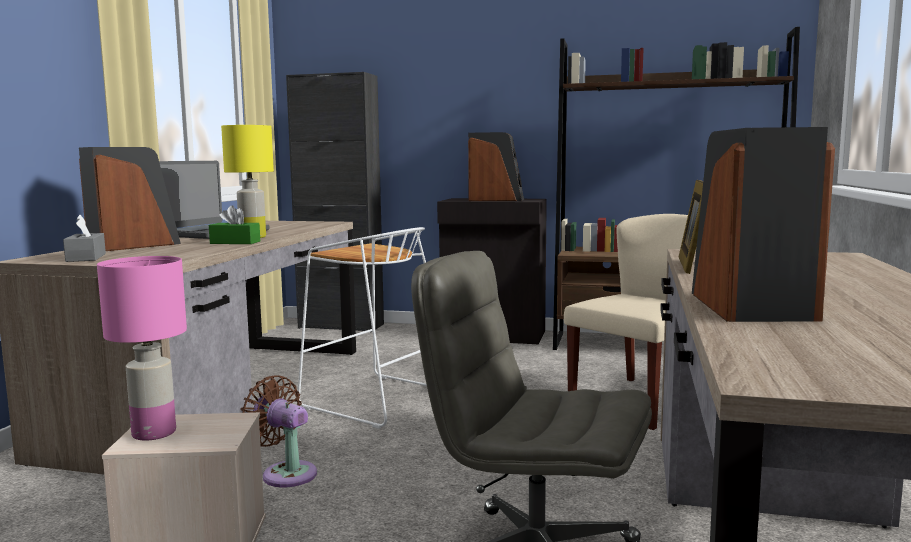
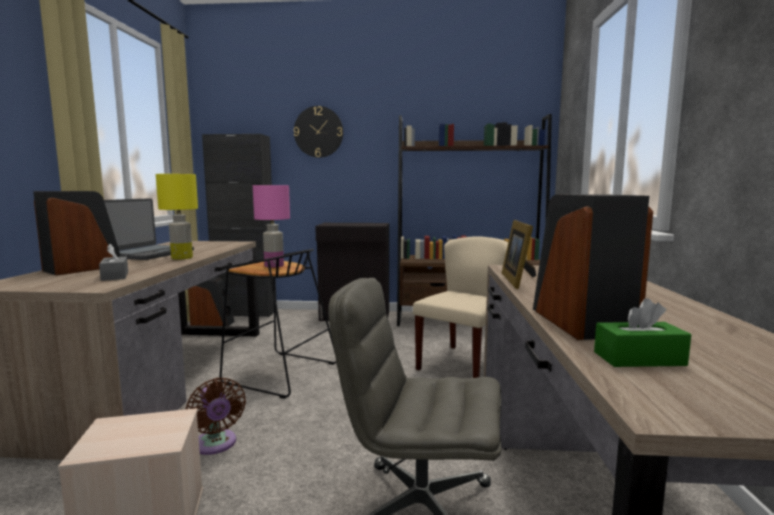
camera: 10 degrees left, 0 degrees up
(86, 257) = (41, 283): grey tissue box -> grey tissue box (115, 276)
(154, 433) = (107, 438): pink table lamp -> pink table lamp (274, 266)
(235, 242) = (169, 263): green tissue box -> green tissue box (639, 359)
(285, 473) = (216, 445): brown fan -> brown fan turned 150 degrees counterclockwise
(376, 400) = (279, 373): white stool -> black stool
(445, 67) = (318, 132): none -> wall clock
(496, 200) = (356, 224): speaker -> speaker (212, 324)

